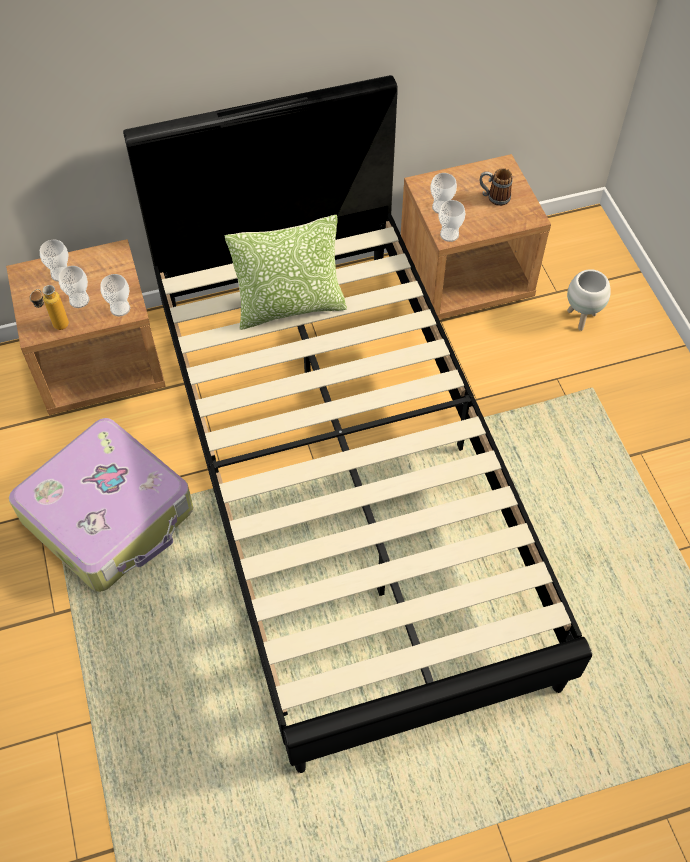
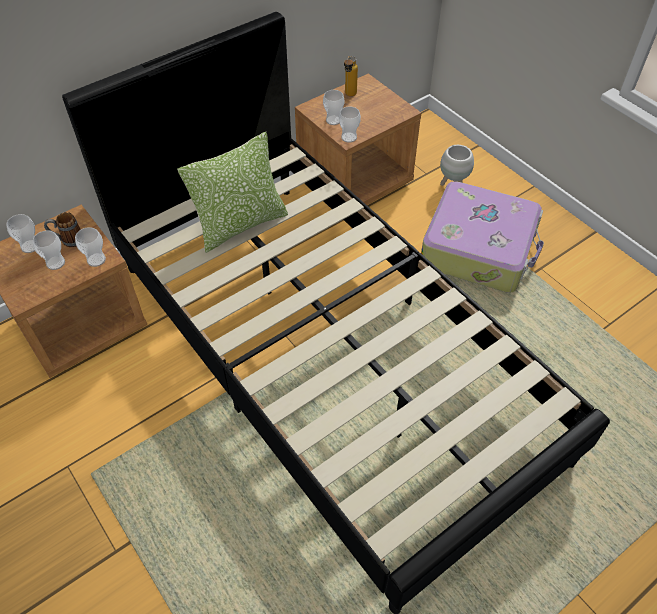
camera: 20 degrees left, 5 degrees down
(56, 328) = (42, 291): bottle -> bottle (349, 96)
(110, 515) = (136, 446): suitcase -> suitcase (479, 248)
(493, 197) = (370, 104): mug -> mug (68, 240)

